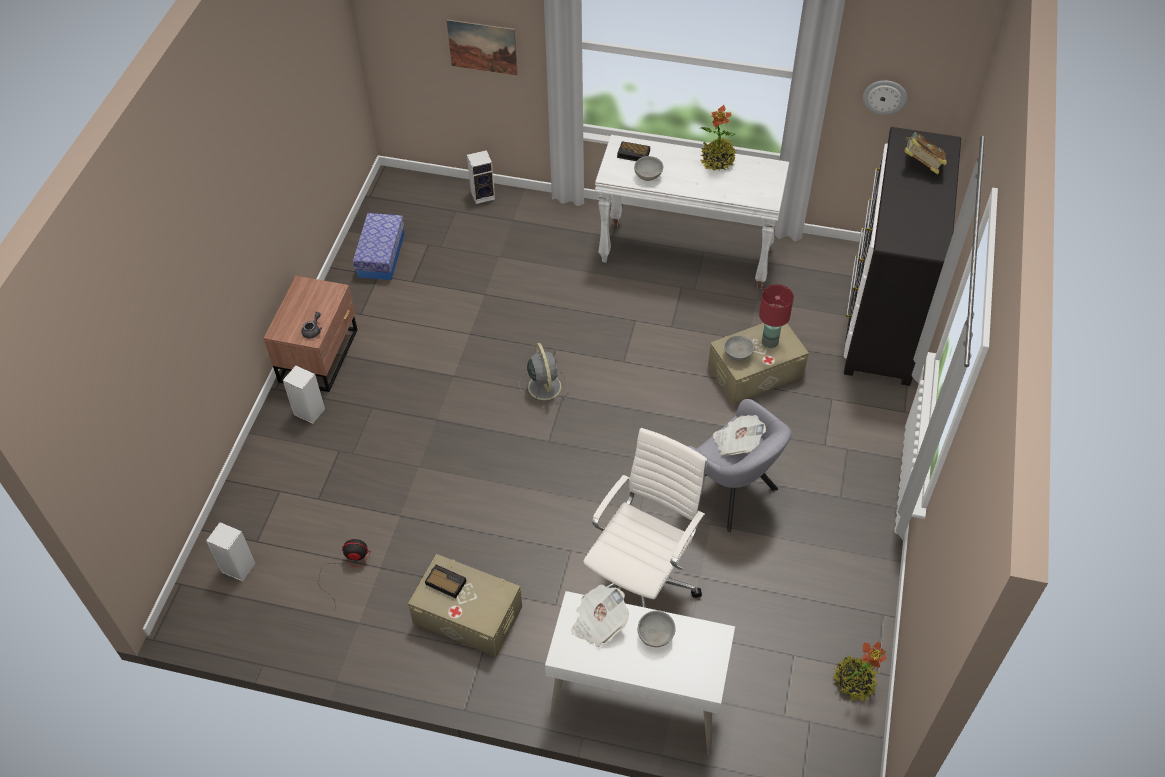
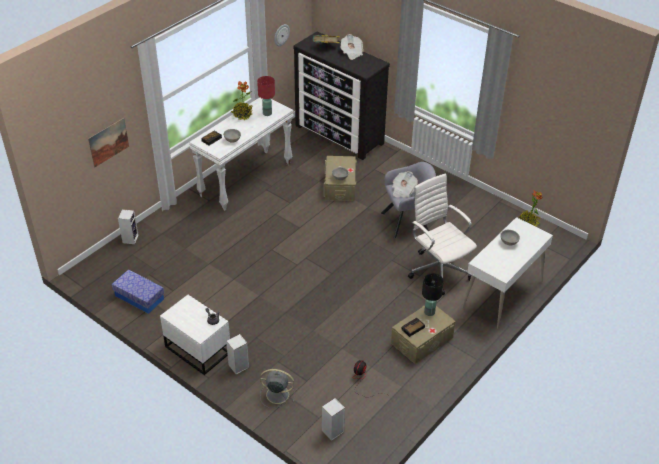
camera: 65 degrees left, 10 degrees down
(320, 355) = (198, 349): brown nightstand -> white nightstand
(493, 593) = (429, 312): none -> black table lamp
(544, 385) = (293, 262): grey fan -> grey fan (276, 394)
(598, 623) = (492, 258): newspaper -> newspaper (351, 53)
(769, 342) = (339, 165): red table lamp -> red table lamp (267, 113)

